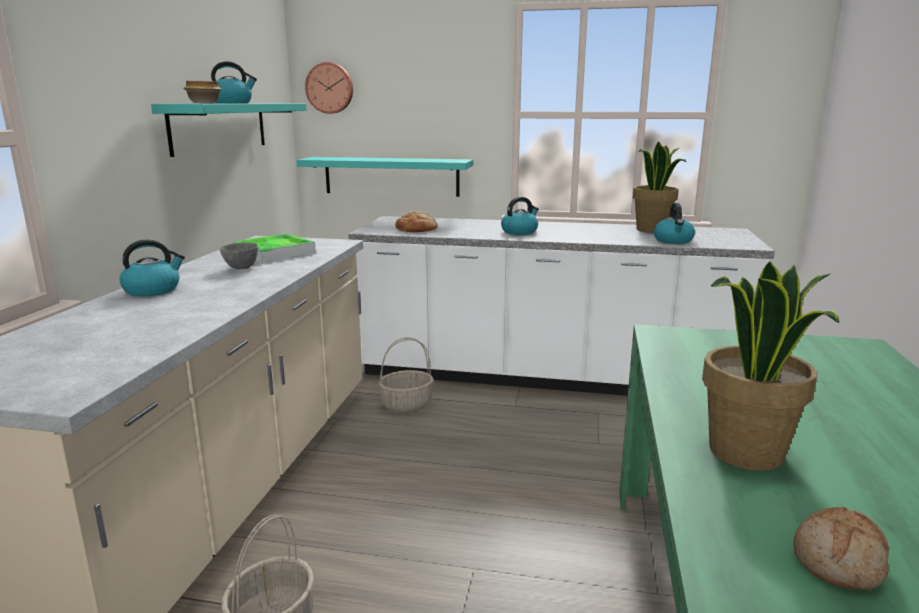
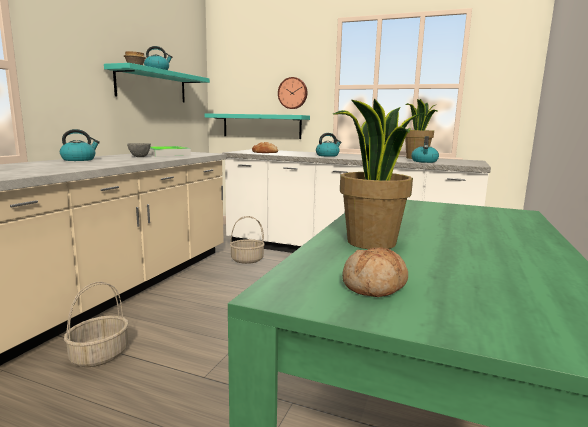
camera: 10 degrees right, 5 degrees down
(330, 88) = (229, 72): wall clock -> wall clock (293, 93)

